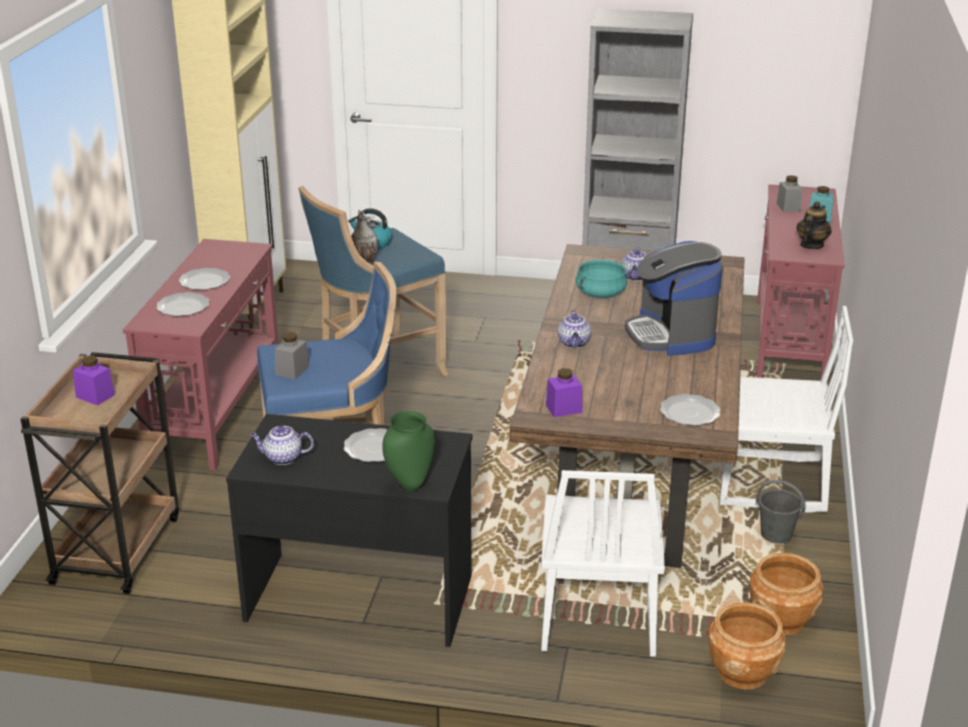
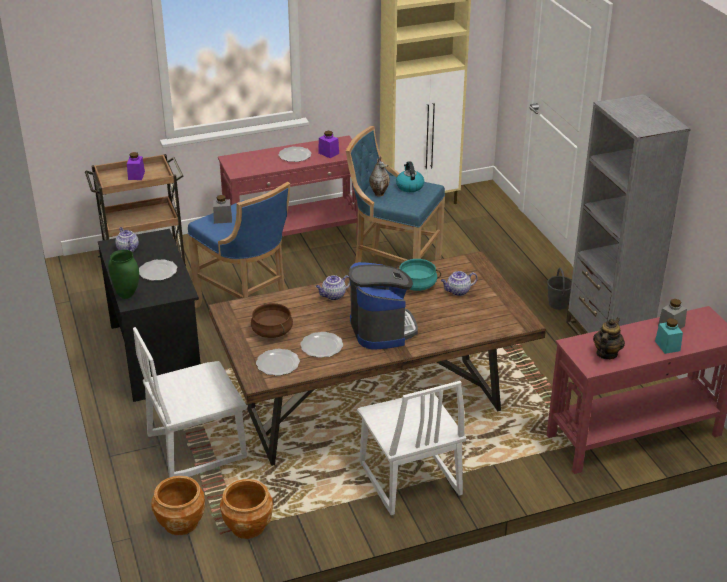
camera: 60 degrees right, 5 degrees up
(184, 307) = (259, 162): plate -> plate (322, 346)
(564, 409) = (244, 316): purple jar -> purple jar (328, 153)
(616, 399) = (272, 331): none -> brown cooking pot
(671, 335) = (381, 329): coffee machine -> coffee machine turned 120 degrees clockwise
(776, 535) = (344, 499): grey bucket -> grey bucket (558, 304)
(811, 245) = (606, 353): teapot -> teapot turned 60 degrees counterclockwise

